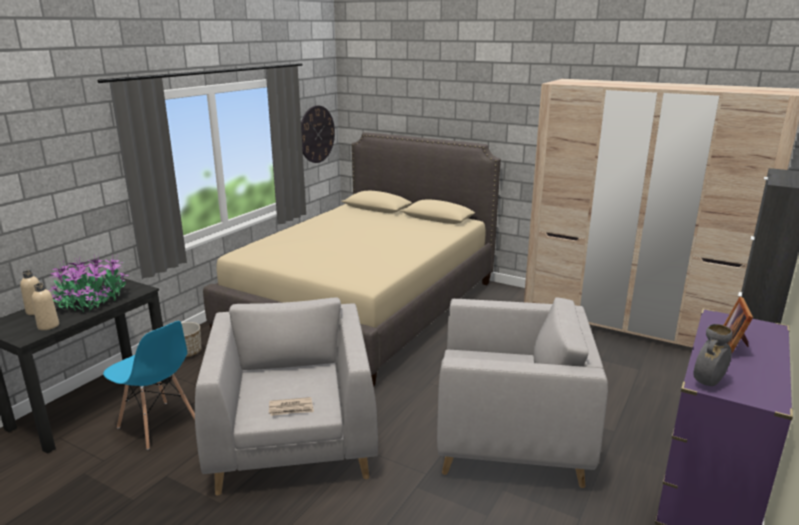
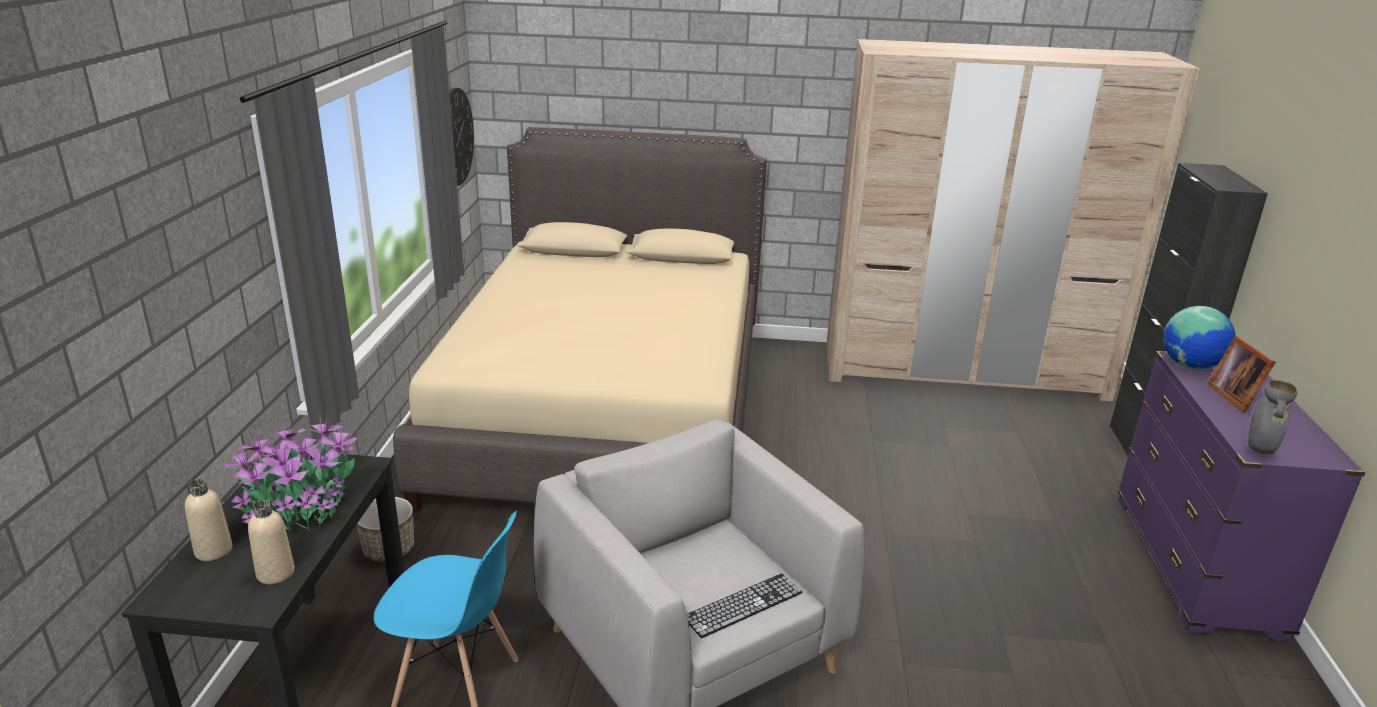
camera: 25 degrees left, 5 degrees up
(291, 408) = (743, 605): newspaper -> keyboard
(511, 434) = (952, 558): grey armchair -> none
(720, 322) = (1191, 366): none -> globe

